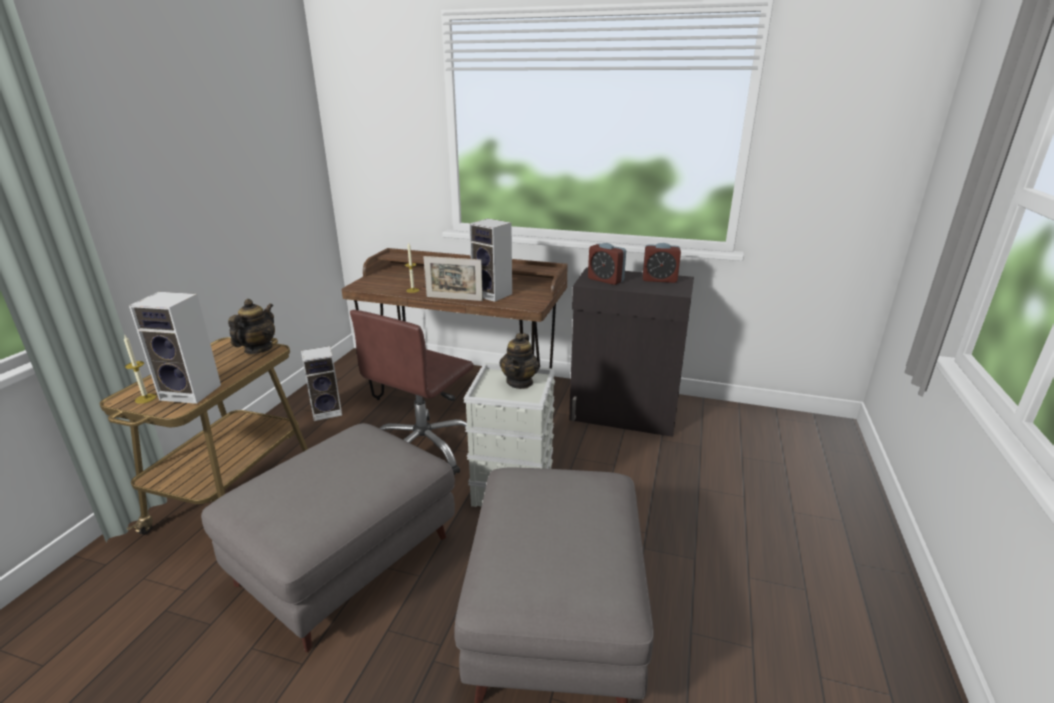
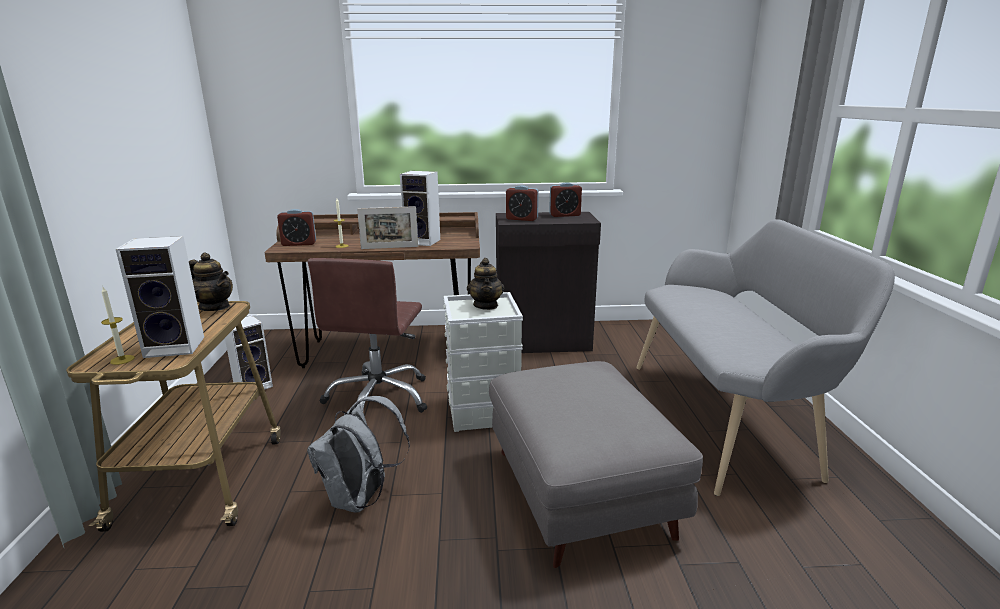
camera: 20 degrees left, 5 degrees down
(258, 349) = (215, 307): teapot -> teapot turned 120 degrees clockwise
(346, 561) = (361, 499): grey ottoman -> grey backpack
(378, 282) = (299, 244): none -> alarm clock
(787, 567) = (728, 418): none -> grey bench

